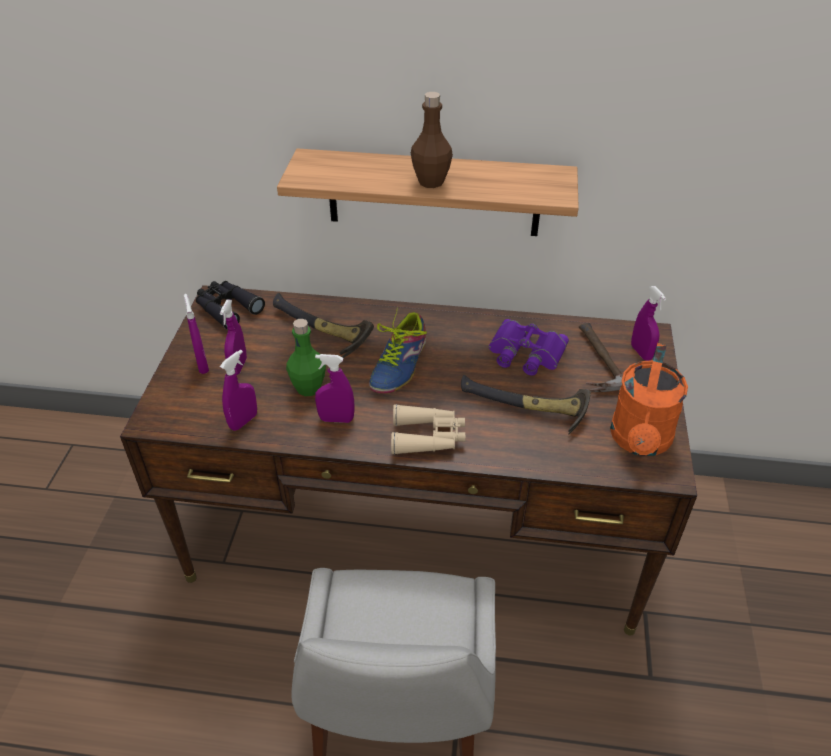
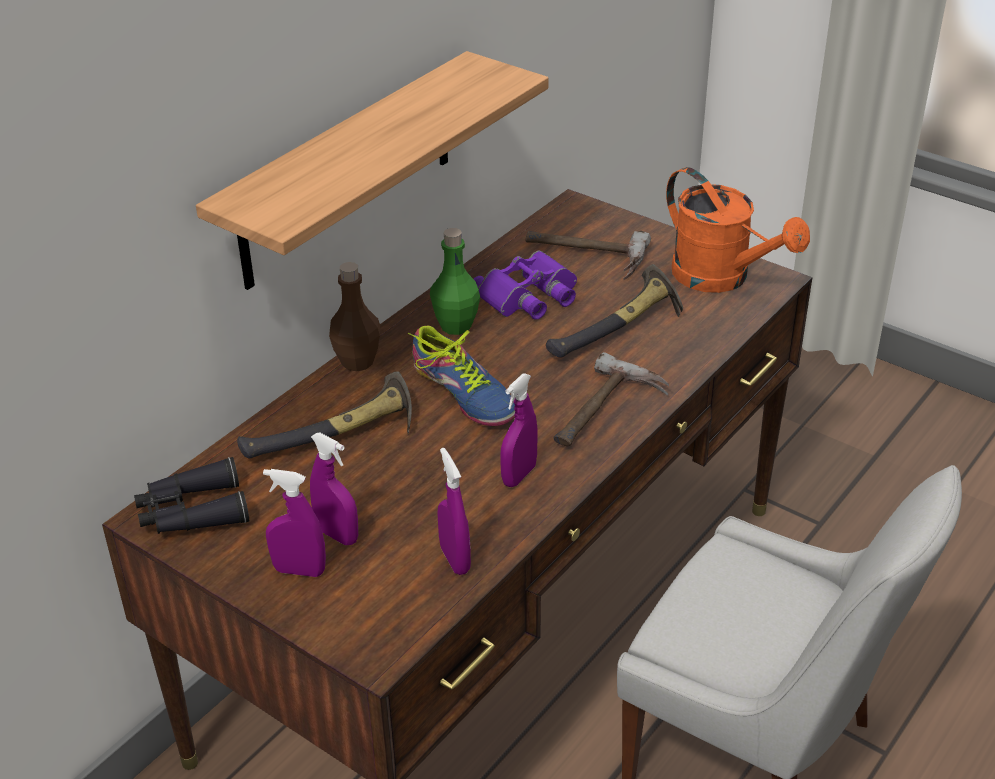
camera: 60 degrees left, 5 degrees down
(308, 388) = (440, 482): green bottle -> green bottle (456, 326)
(428, 437) = (607, 413): beige binoculars -> hammer
(431, 181) = (400, 138): brown bottle -> brown bottle (357, 361)
(641, 352) = (596, 223): purple spray bottle -> none

